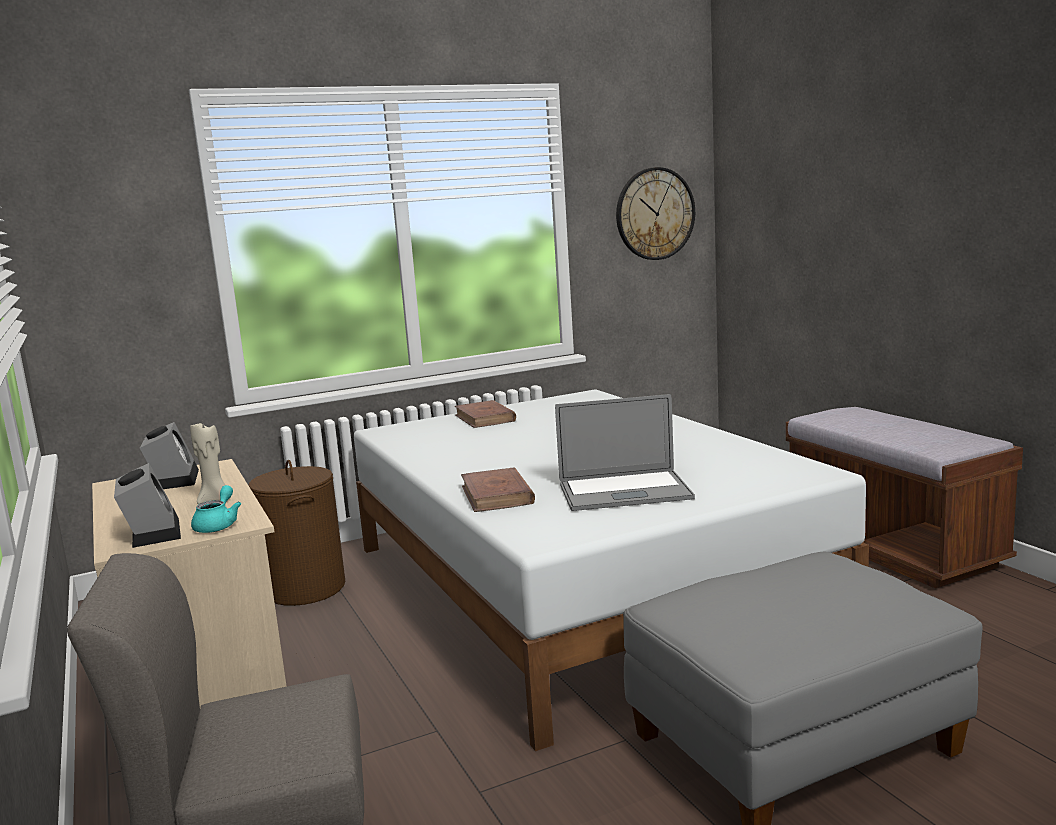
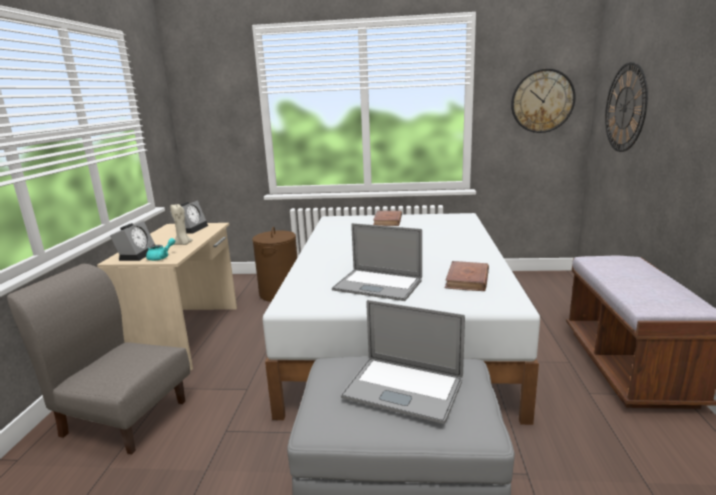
camera: 30 degrees right, 5 degrees up
(497, 495) = (316, 270): brown book -> brown book (467, 279)
(782, 217) = (625, 108): none -> wall clock
(804, 595) = (403, 388): none -> laptop

